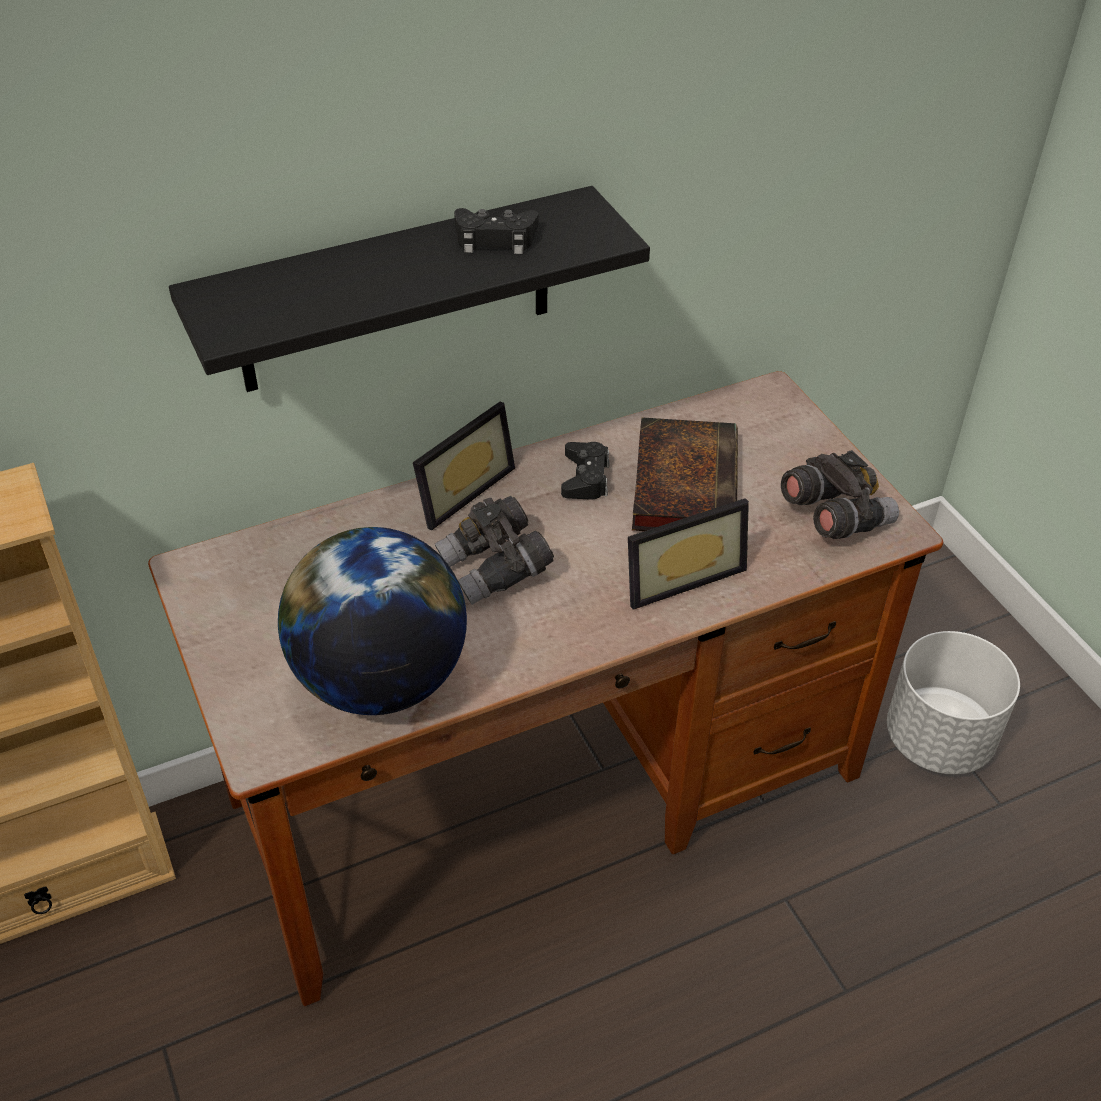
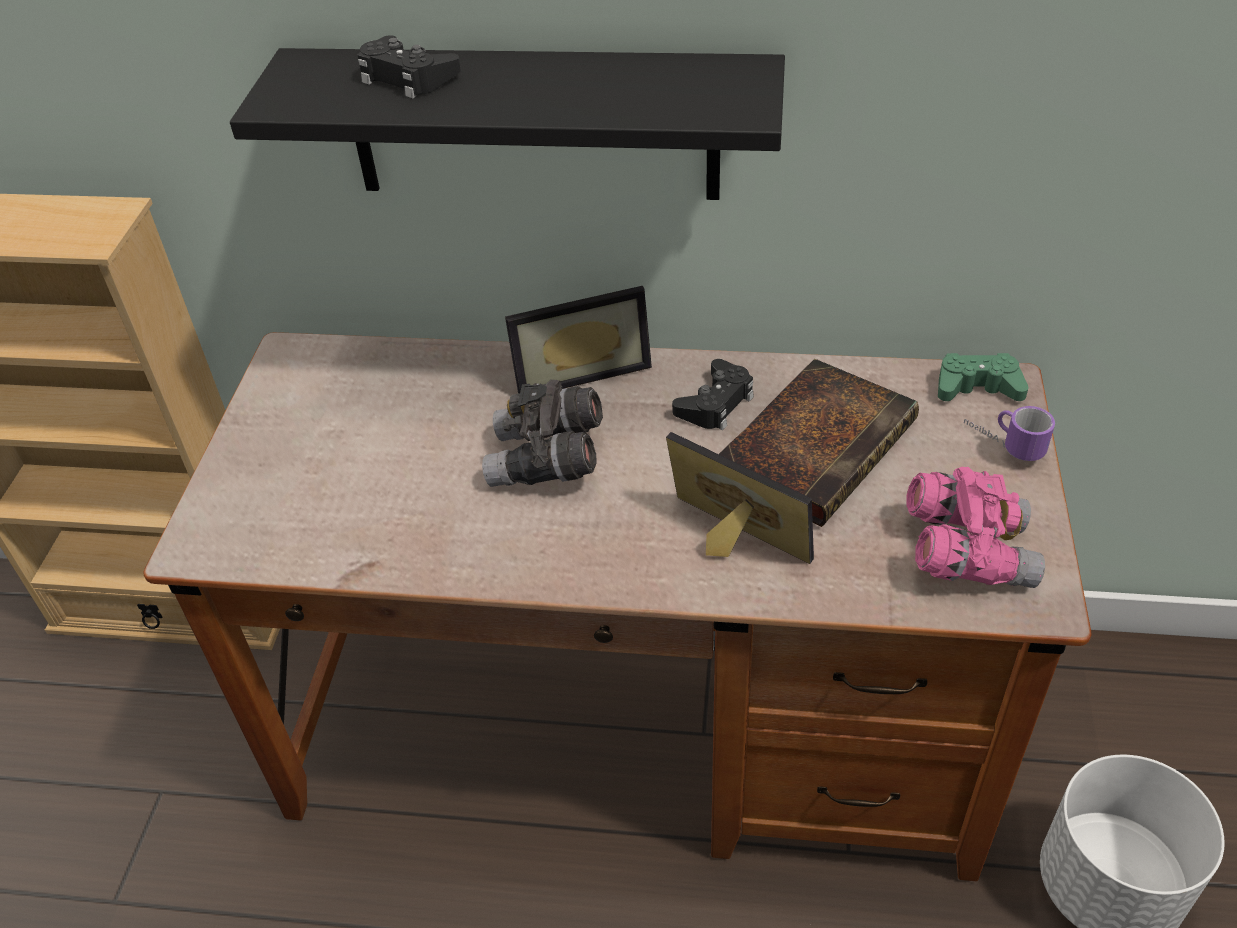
camera: 35 degrees right, 0 degrees up
(380, 680) = (350, 525): globe -> none
(495, 238) = (619, 81): black game controller -> black game controller (407, 77)
(679, 574) = (729, 543): picture frame -> picture frame turned 150 degrees counterclockwise
(756, 400) = (977, 387): none -> green game controller
(801, 435) = (1001, 444): none -> mug
(834, 517) = (966, 552): grey binoculars -> pink binoculars

